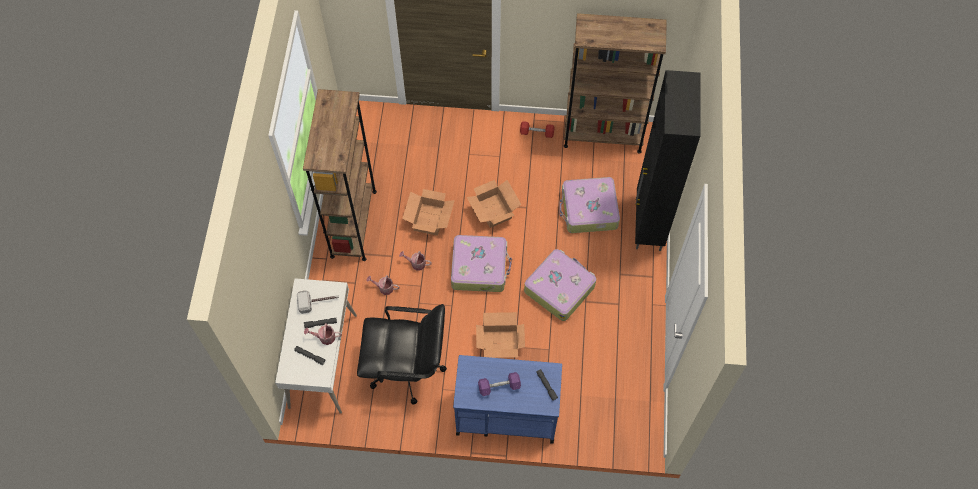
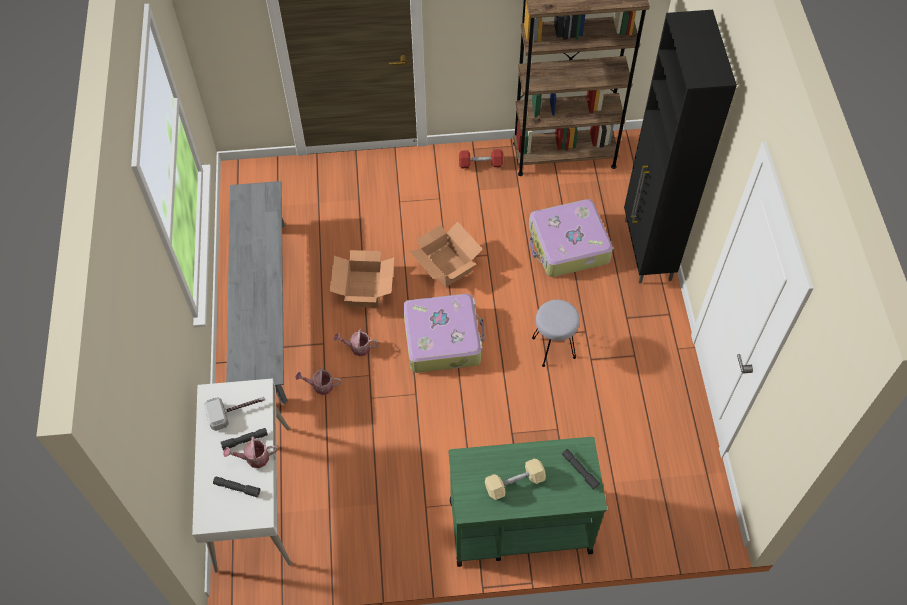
camera: 10 degrees left, 5 degrees down
(353, 223) = (264, 310): brown bookcase -> grey bench
(407, 368) = (371, 487): black office chair -> none
(499, 386) = (514, 483): purple dumbbell -> beige dumbbell
(500, 343) = (491, 432): cardboard box -> none
(505, 414) = (519, 525): blue cart -> green cart
(559, 288) = (553, 348): suitcase -> grey stool

